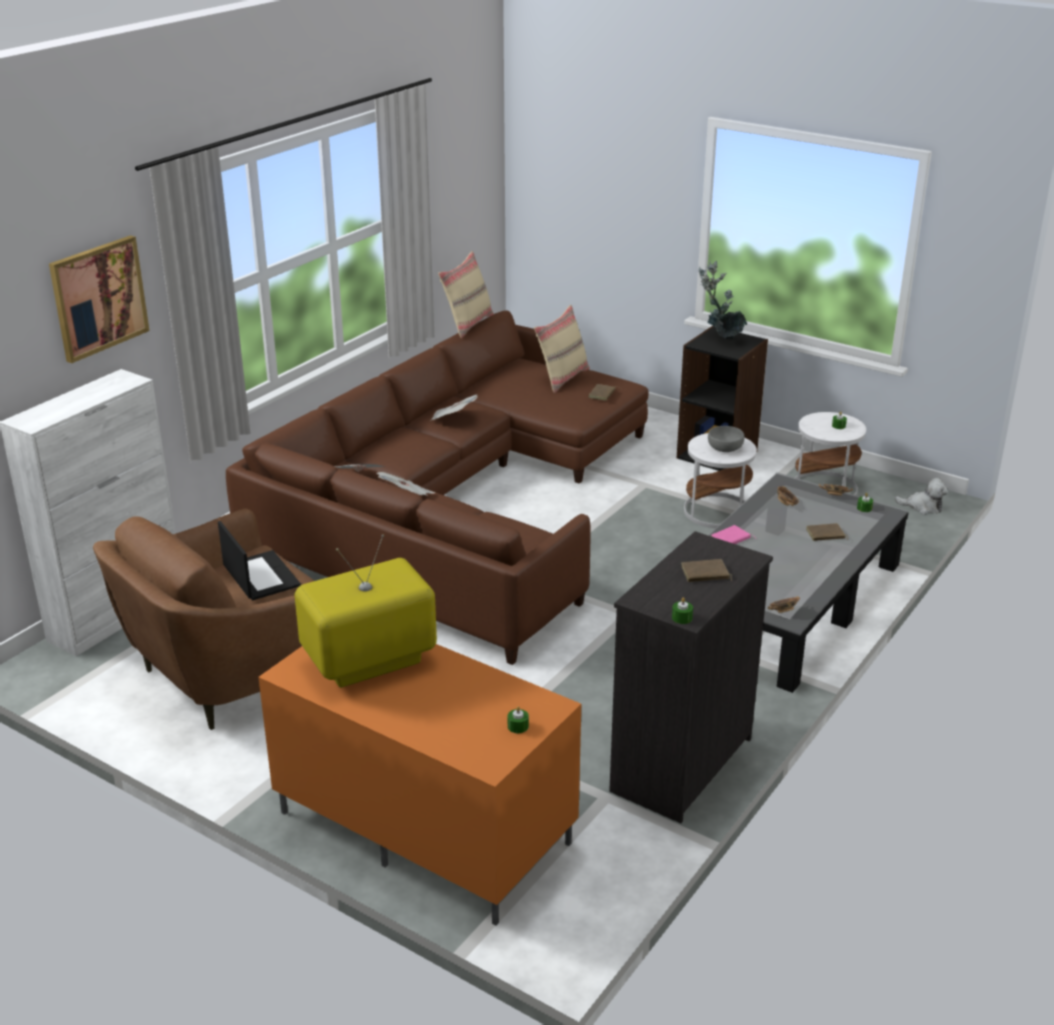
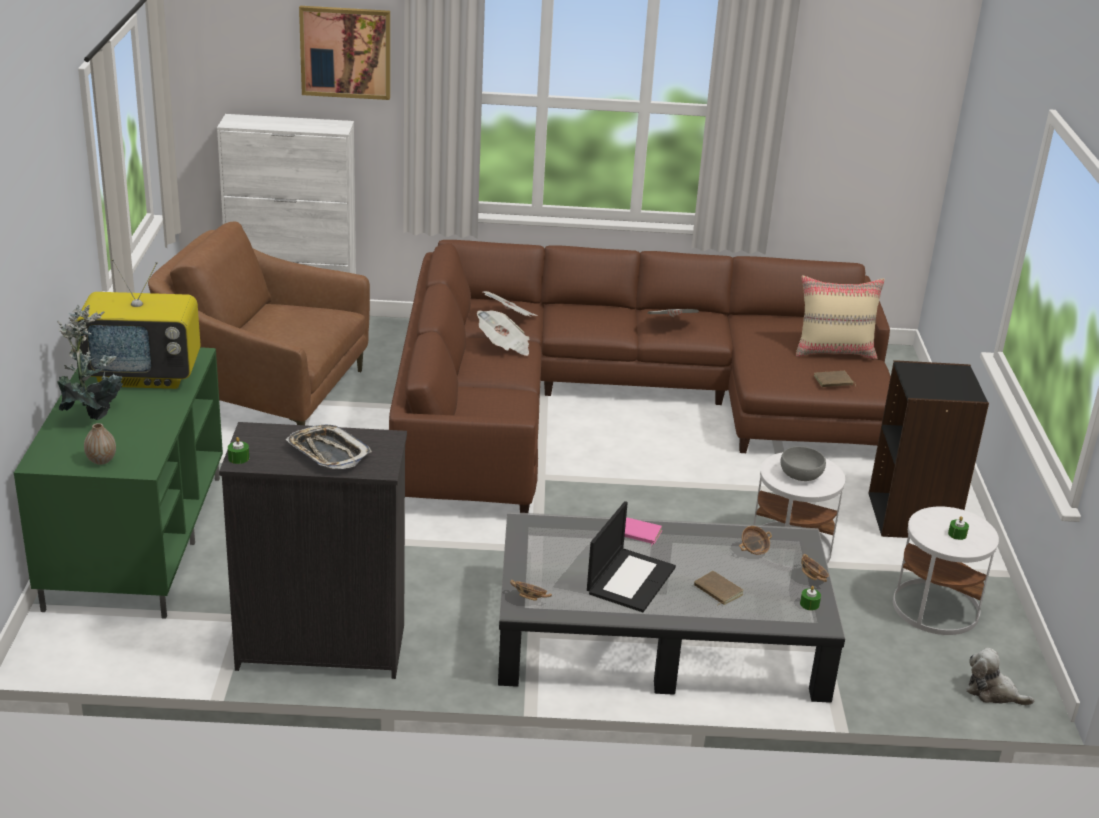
camera: 55 degrees right, 0 degrees up
(260, 576) = (299, 322): laptop -> laptop (630, 579)
(369, 662) = (144, 375): television -> television turned 150 degrees clockwise
(421, 828) = (134, 539): orange tv stand -> green tv stand
(467, 324) = (799, 256): beige pillow -> none
(518, 726) = (101, 460): green candle -> vase
(705, 574) = (328, 453): brown book -> tray
(720, 339) = (941, 377): potted plant -> potted plant (92, 414)
(923, 507) = (993, 692): plush toy -> plush toy turned 135 degrees clockwise

